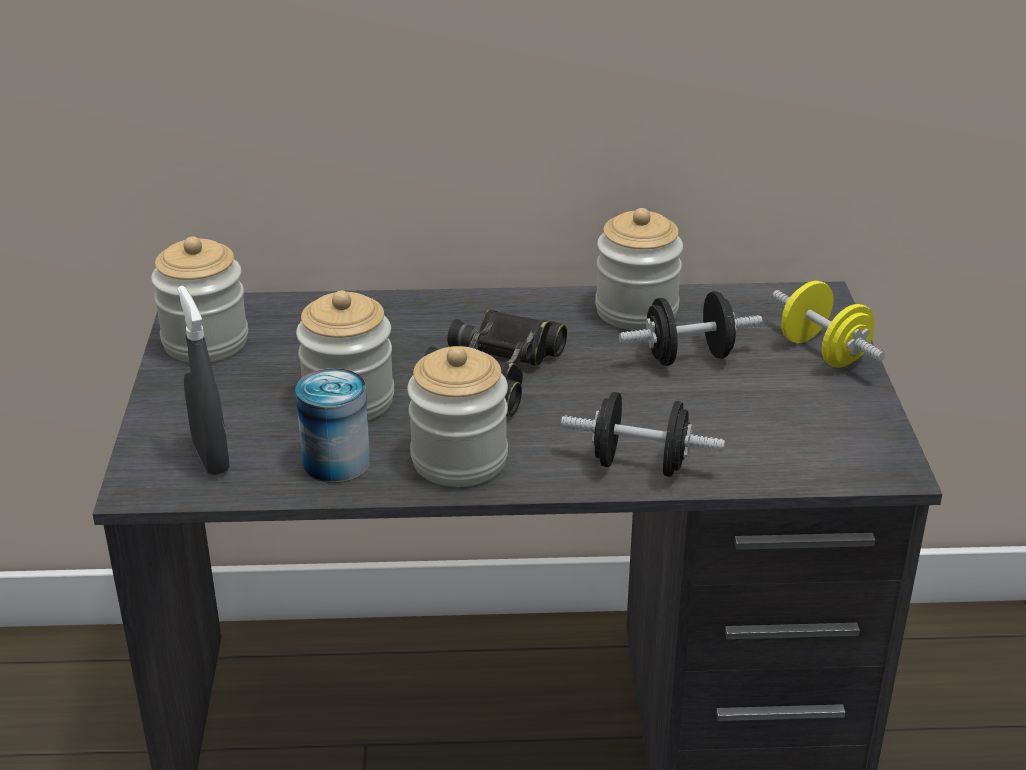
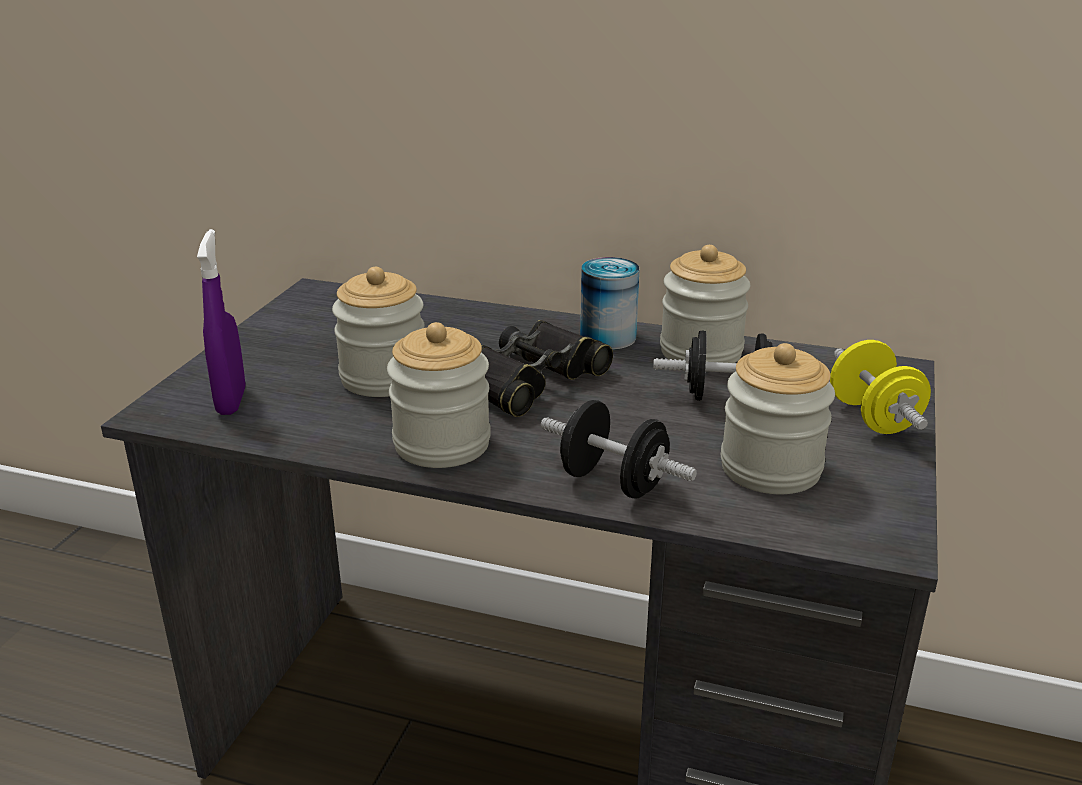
camera: 20 degrees right, 5 degrees down
(205, 342) = (304, 315): jar -> jar (770, 468)
(211, 458) = (231, 401): grey spray bottle -> purple spray bottle
(336, 462) = (332, 424): can -> can (608, 337)

